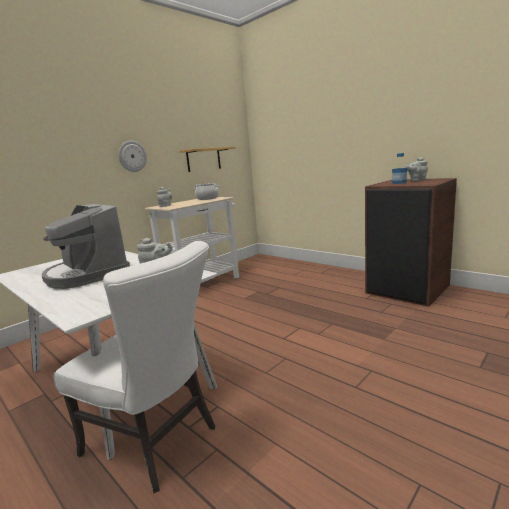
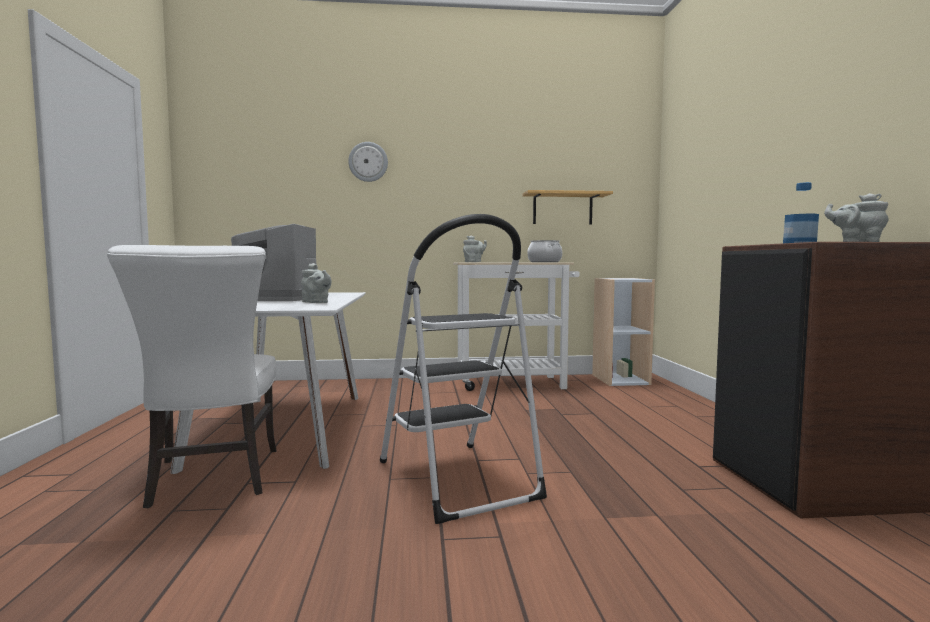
camera: 40 degrees right, 10 degrees down
(132, 156) = (452, 196): wall clock -> wall clock (368, 162)
(252, 262) = (620, 379): none -> bookcase
(299, 354) = (457, 481): none -> step ladder

